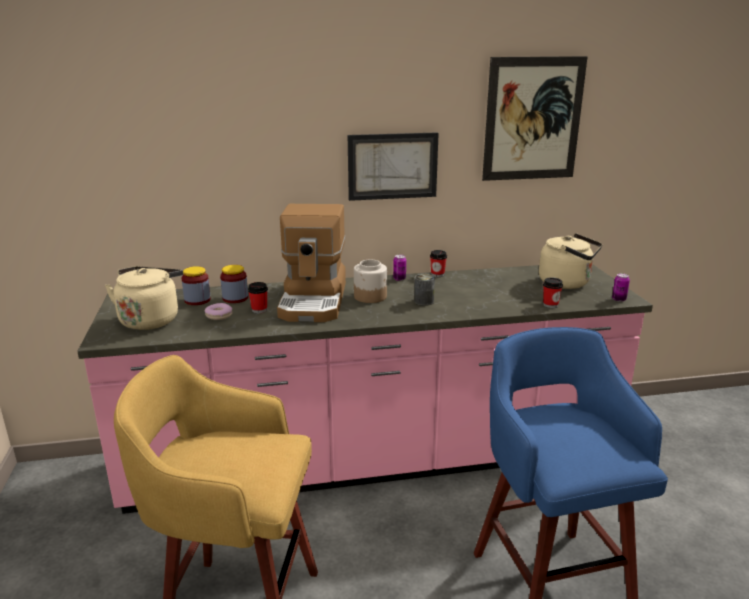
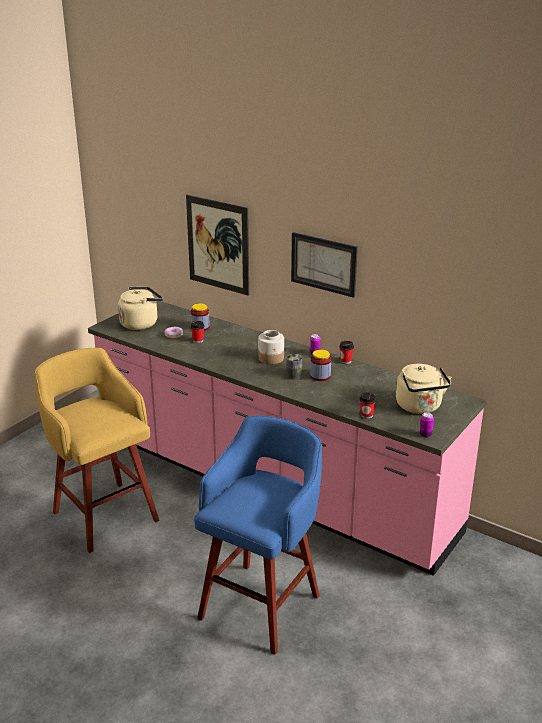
camera: 45 degrees right, 5 degrees up
(197, 300) = (180, 320): jar -> jar (320, 376)
(314, 300) = (236, 347): coffee machine -> none
(533, 119) = (437, 255): picture -> picture (218, 244)

